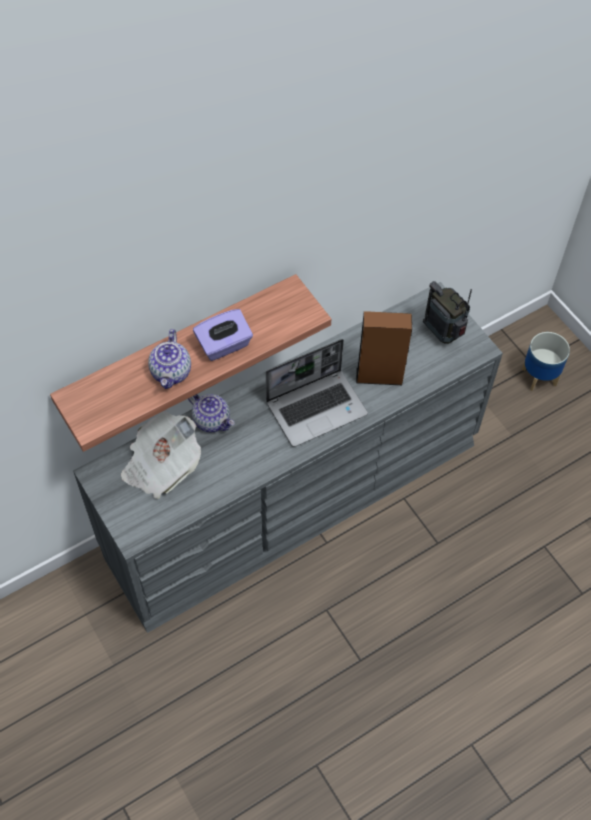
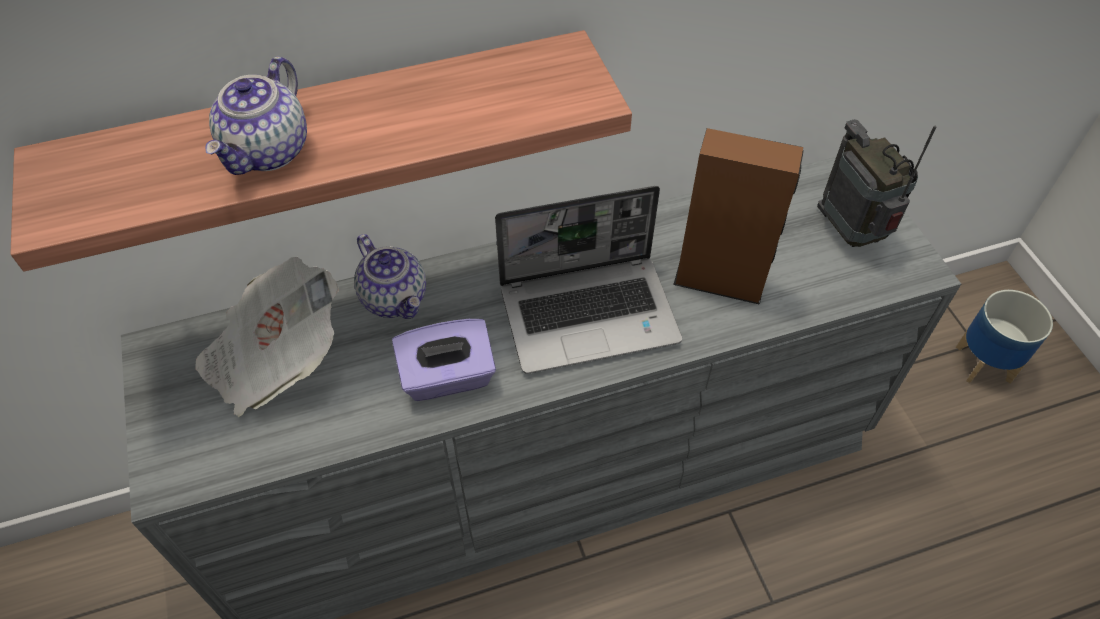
camera: 15 degrees right, 5 degrees down
(224, 345) = (395, 122): purple tissue box -> purple tissue box (448, 377)

